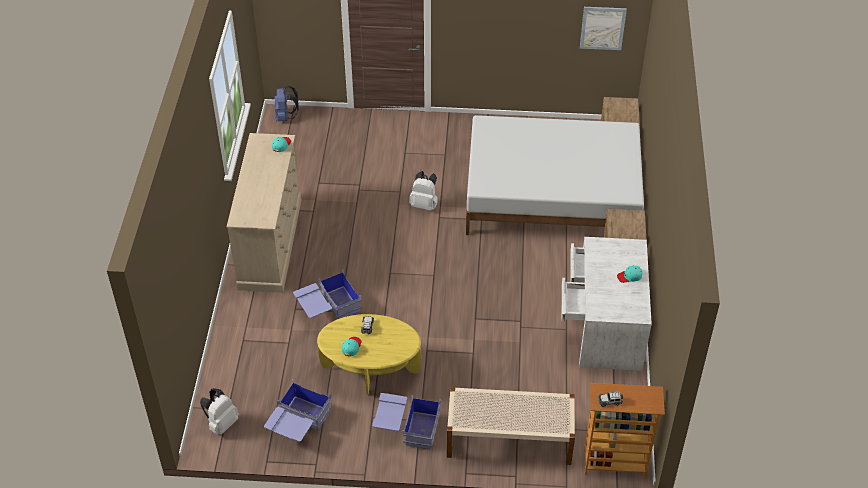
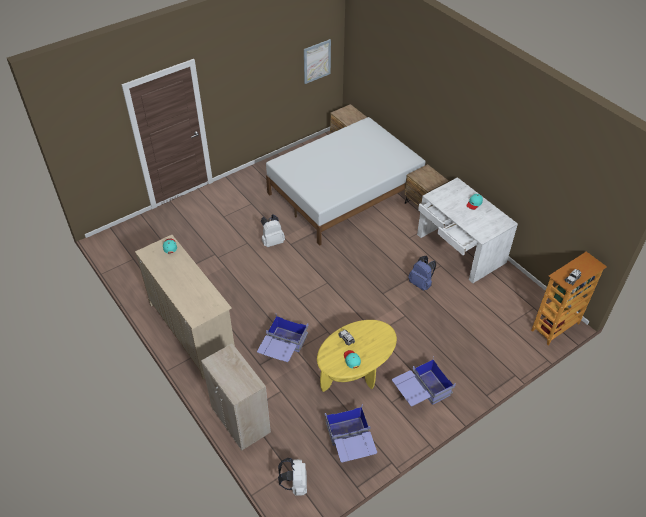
camera: 40 degrees left, 0 degrees up
(230, 345) = (240, 422): none -> beige cabinet
(285, 117) = (111, 238): blue backpack -> blue backpack (421, 283)
(509, 439) = (486, 355): beige bench -> none

